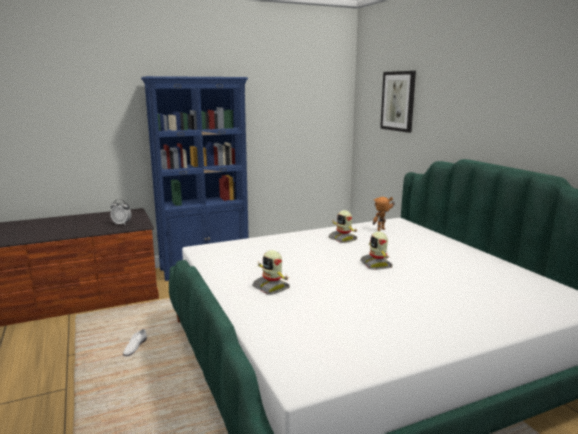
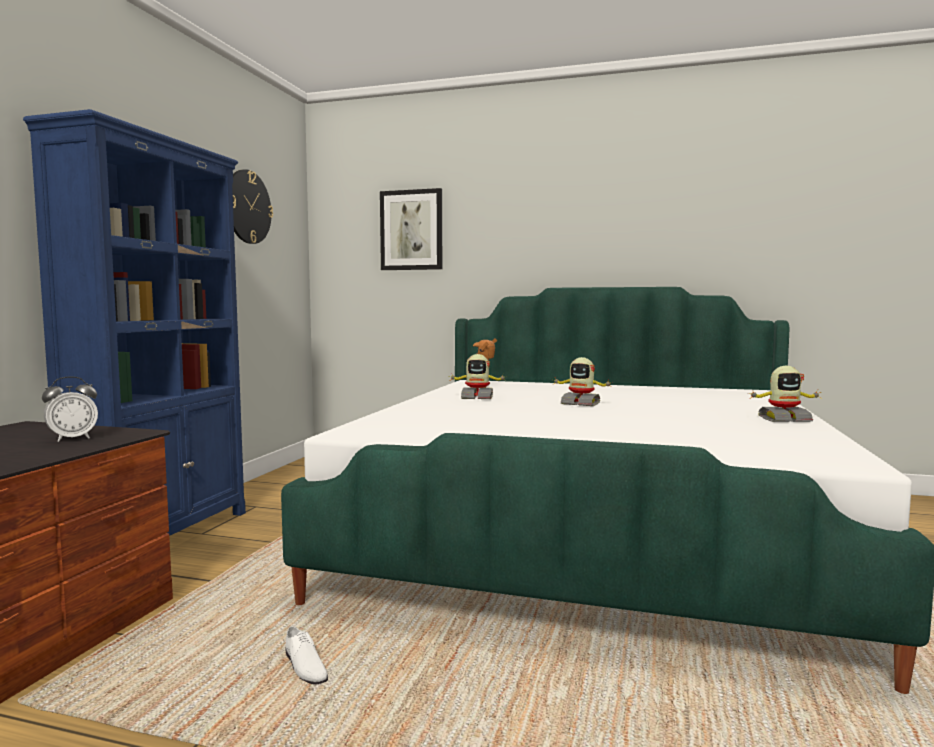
camera: 50 degrees left, 10 degrees down
(271, 287) = (572, 434): toy robot -> toy robot (784, 419)
(293, 91) = (248, 207): none -> wall clock

